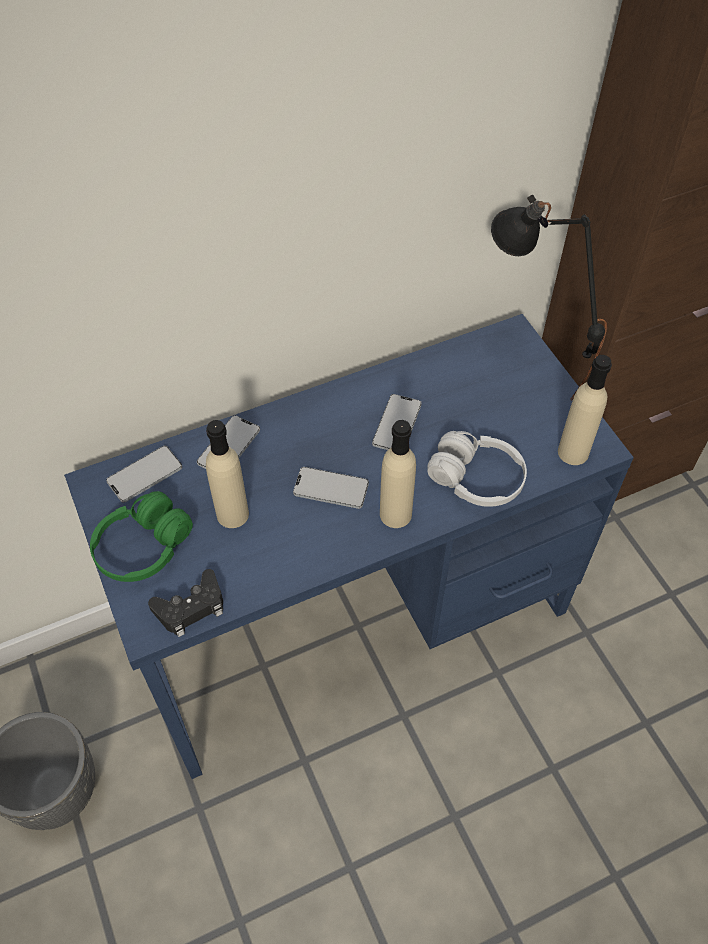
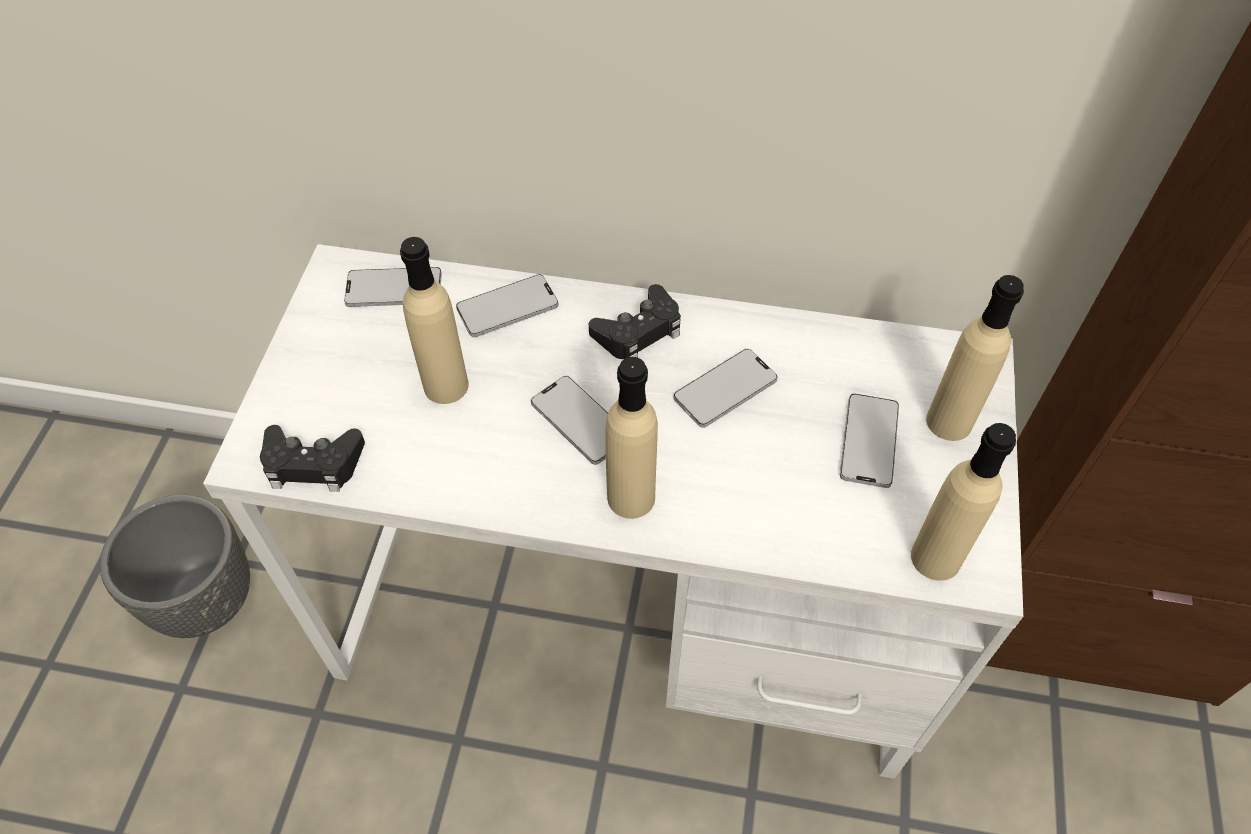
camera: 35 degrees right, 0 degrees up
(143, 547) = (324, 367): green headphones -> none
(320, 418) = (638, 331): none -> black game controller
(353, 619) = (628, 618): blue desk -> white desk
(476, 479) = (771, 514): white headphones -> none
(494, 410) = (869, 441): none -> phone
(525, 377) = (949, 421): black table lamp -> beige bottle

